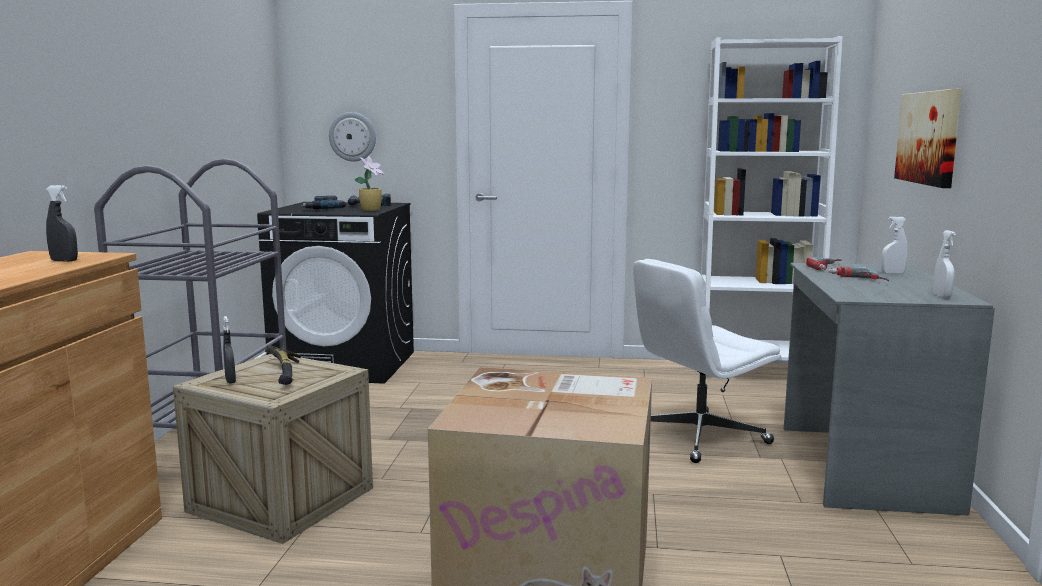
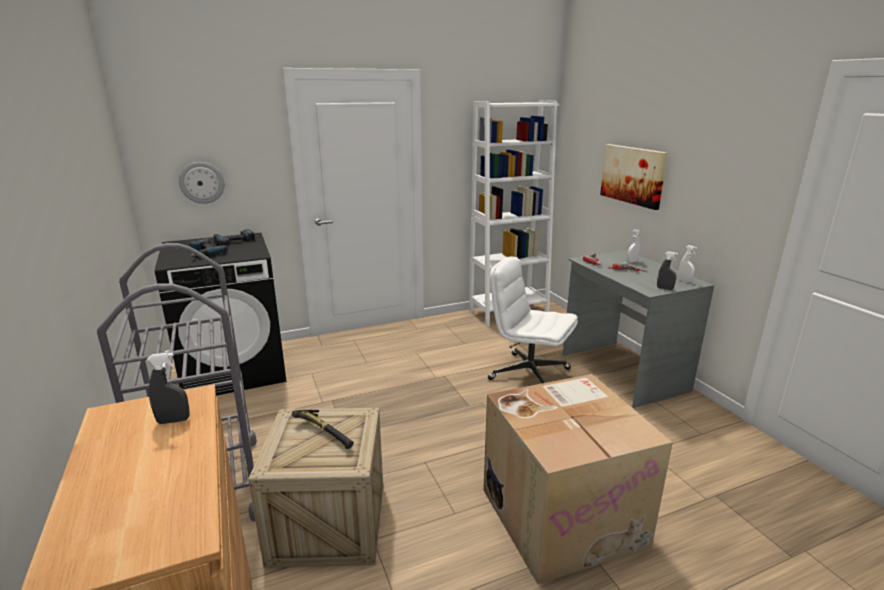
camera: 30 degrees left, 10 degrees up
(230, 381) = (291, 456): grey spray bottle -> grey spray bottle (664, 288)
(372, 210) = (251, 249): potted plant -> none
(698, 437) = (528, 374): white office chair -> white office chair turned 90 degrees clockwise

